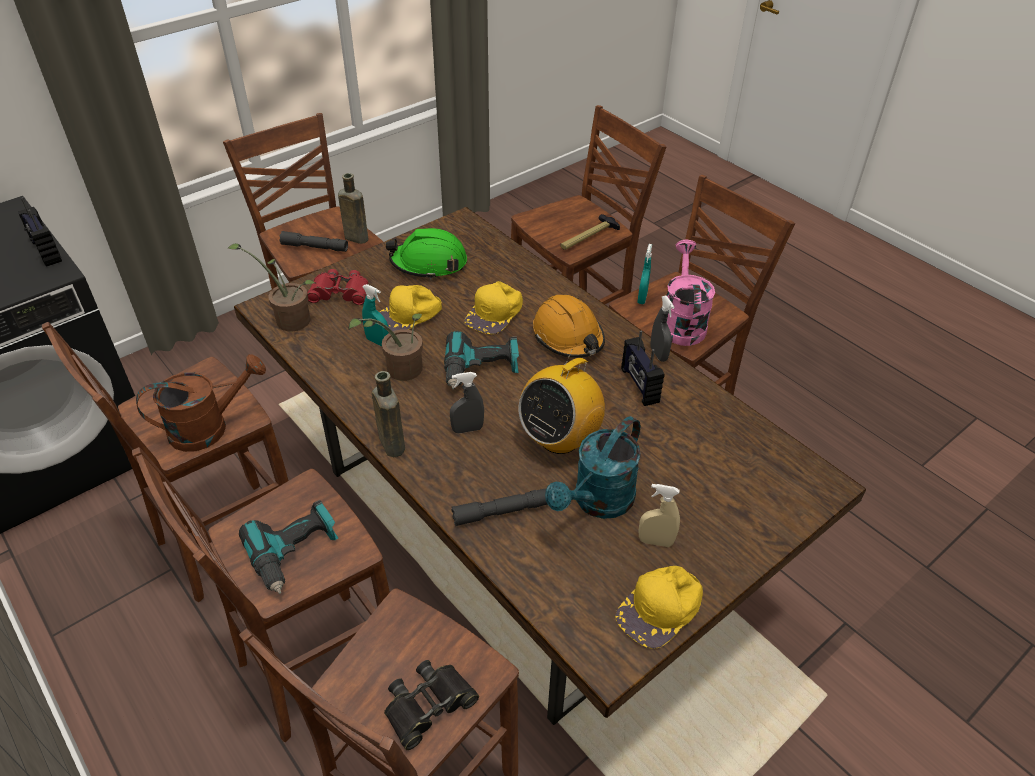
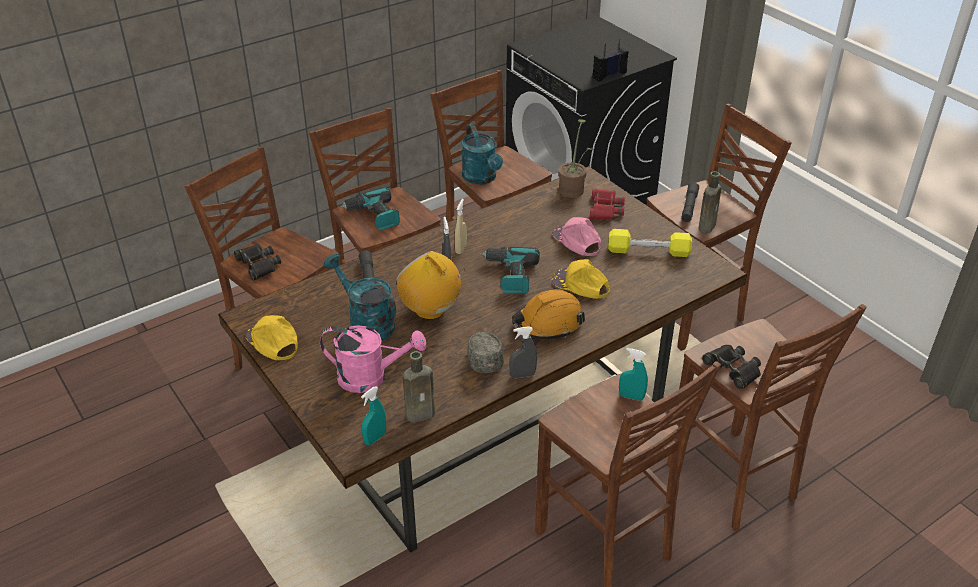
camera: 95 degrees right, 5 degrees down
(209, 427) = (482, 178): brown watering can -> turquoise watering can
(378, 341) = (545, 227): turquoise spray bottle -> turquoise spray bottle (375, 438)
(391, 443) = (439, 235): brown bottle -> brown bottle (422, 414)
(399, 370) = (512, 237): potted plant -> none
(409, 315) = (577, 241): yellow cap -> pink cap
(429, 263) = (648, 251): green hard hat -> yellow dumbbell
(588, 238) = (733, 369): hammer -> black binoculars
(639, 385) = (483, 358): radio -> grey cap
(655, 541) = (325, 346): beige spray bottle -> beige spray bottle (461, 248)
(681, 322) = (594, 420): pink watering can -> pink watering can (371, 377)

